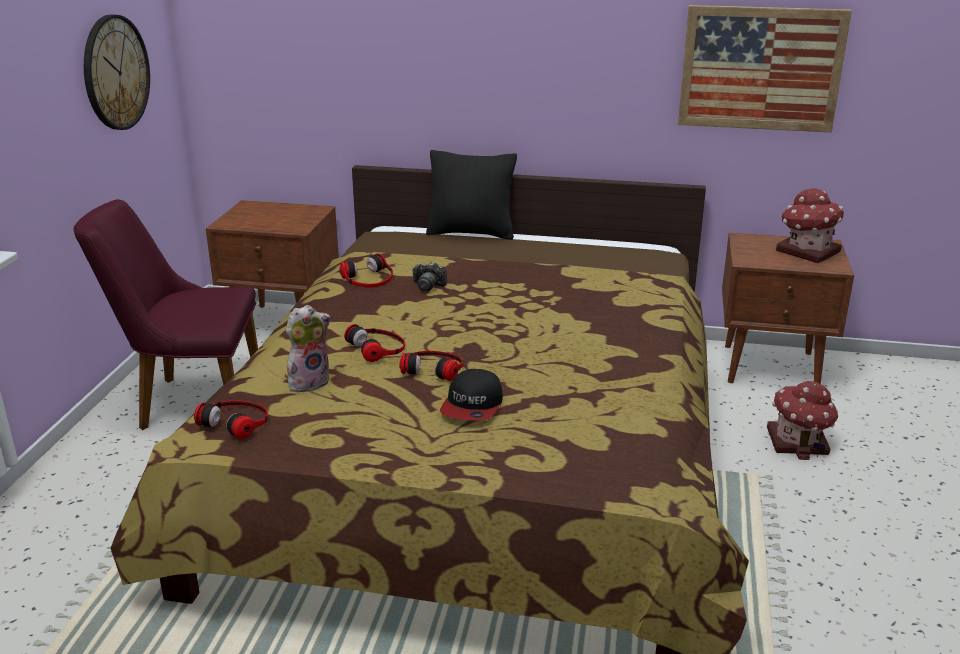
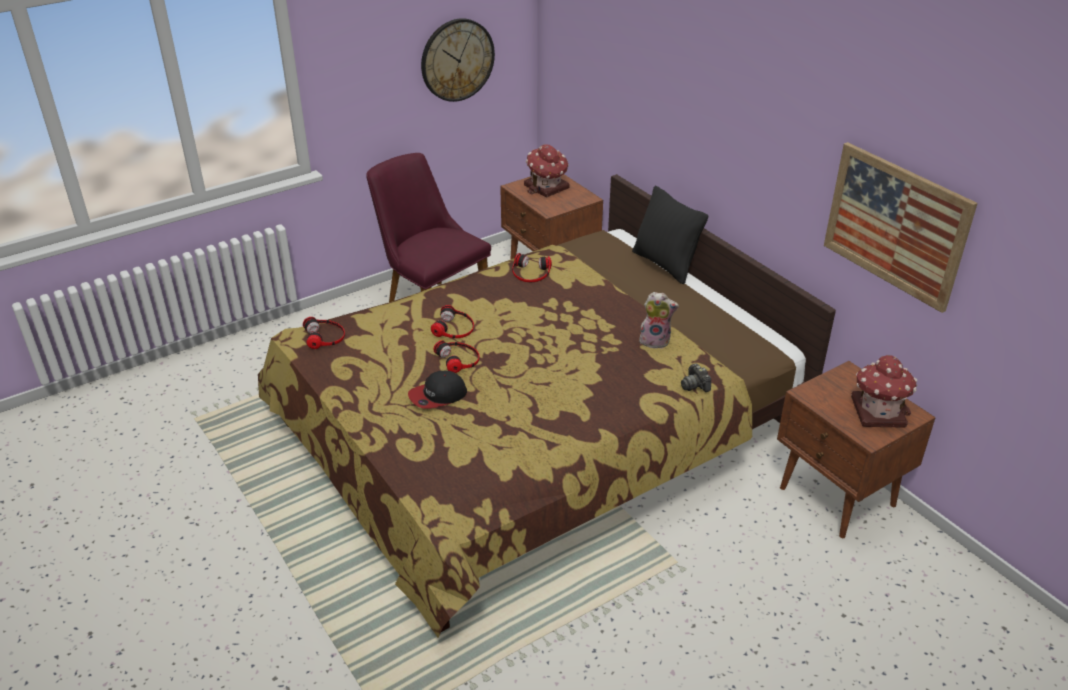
camera: 45 degrees right, 10 degrees up
(309, 382) = (390, 331): plush toy -> plush toy (655, 341)
(428, 286) = (554, 297): camera -> camera (695, 385)
(798, 442) = (750, 562): toy house -> toy house (547, 187)

